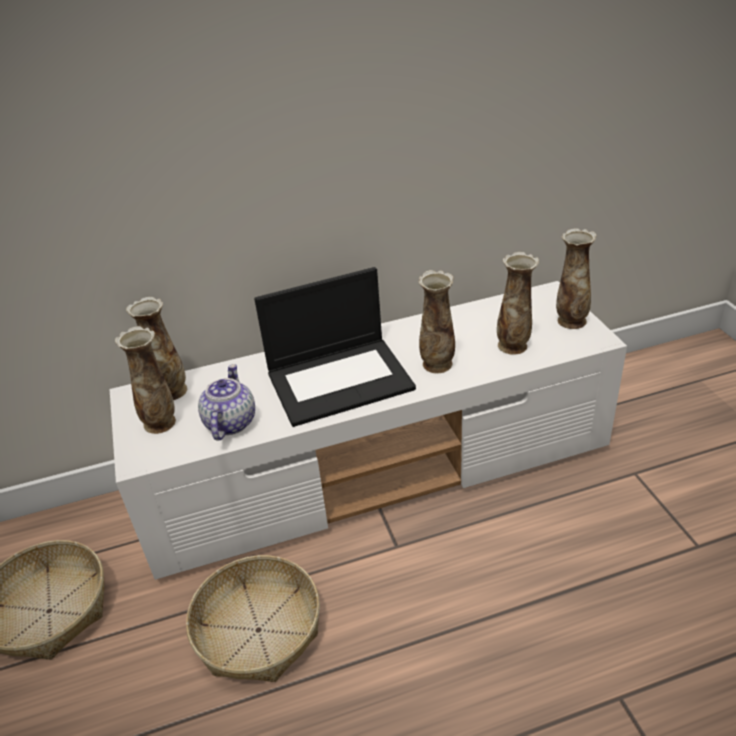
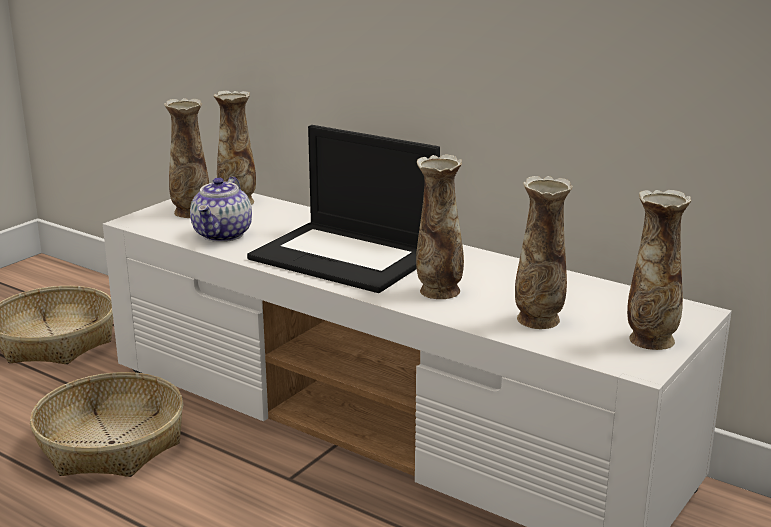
camera: 50 degrees right, 15 degrees down
(230, 422) = (223, 235): teapot -> teapot turned 135 degrees clockwise

